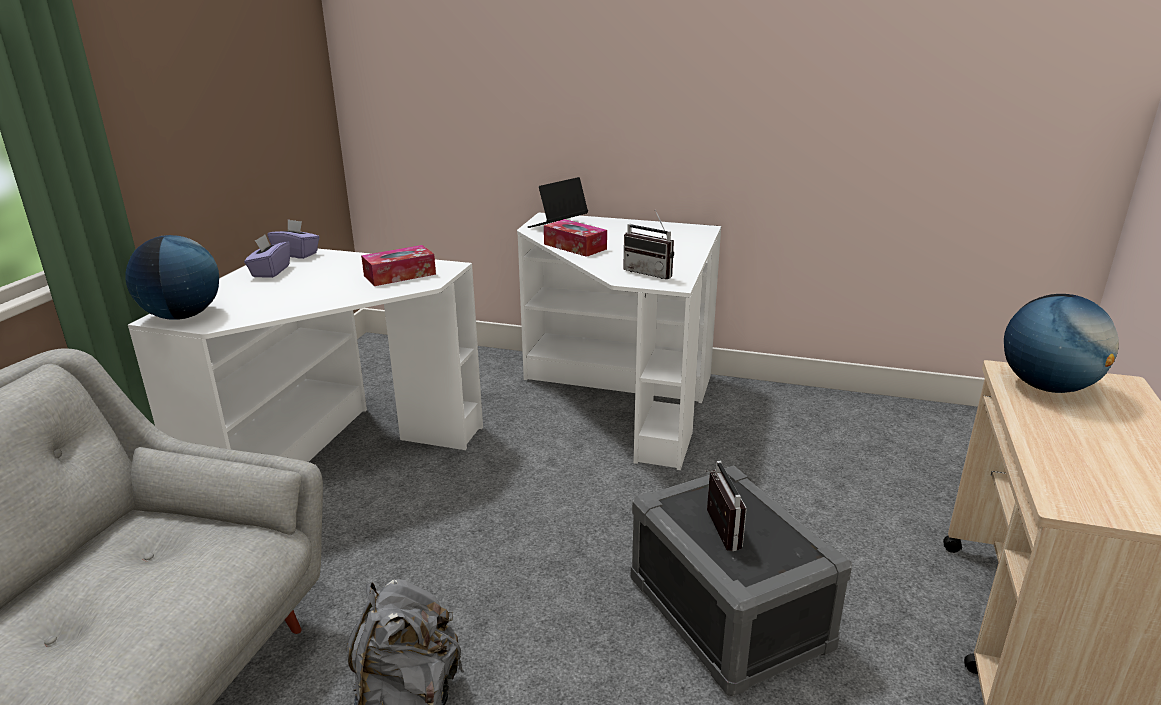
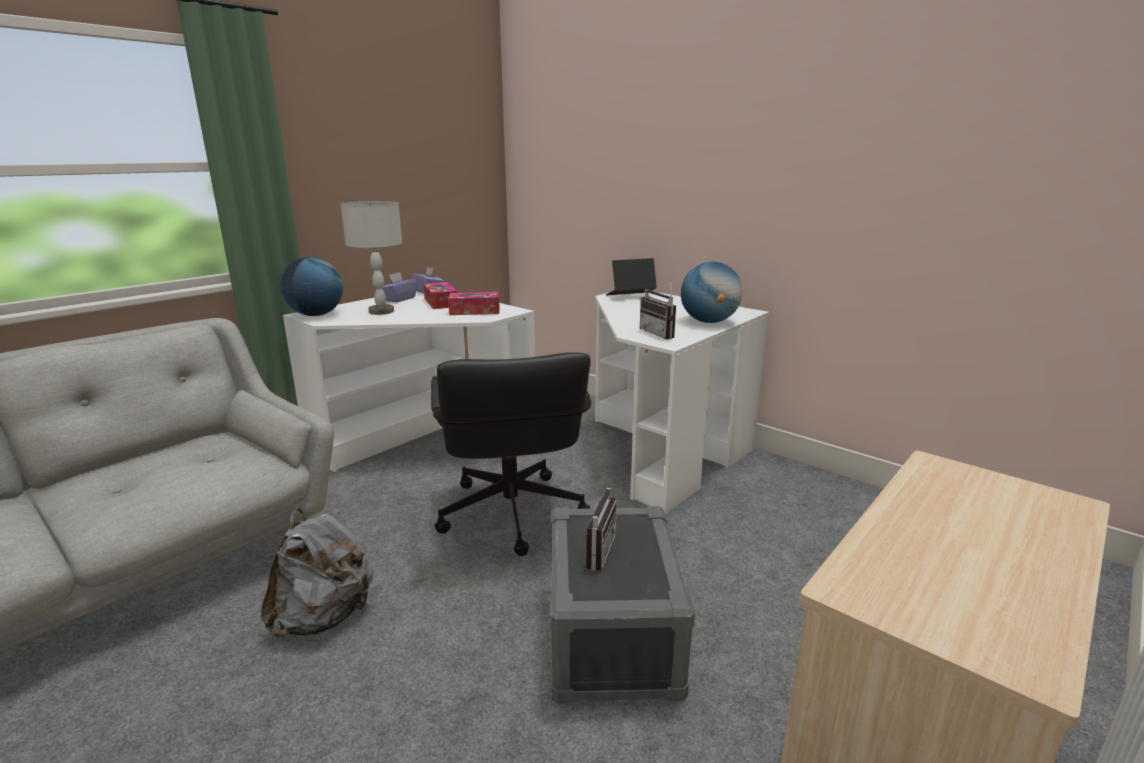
camera: 25 degrees right, 5 degrees down
(272, 295) = (381, 311): none -> grey table lamp
(528, 522) = (512, 520): none -> black office chair
(575, 246) = (624, 310): tissue box -> tissue box (441, 302)
(1047, 387) = (963, 486): globe -> globe (709, 321)

